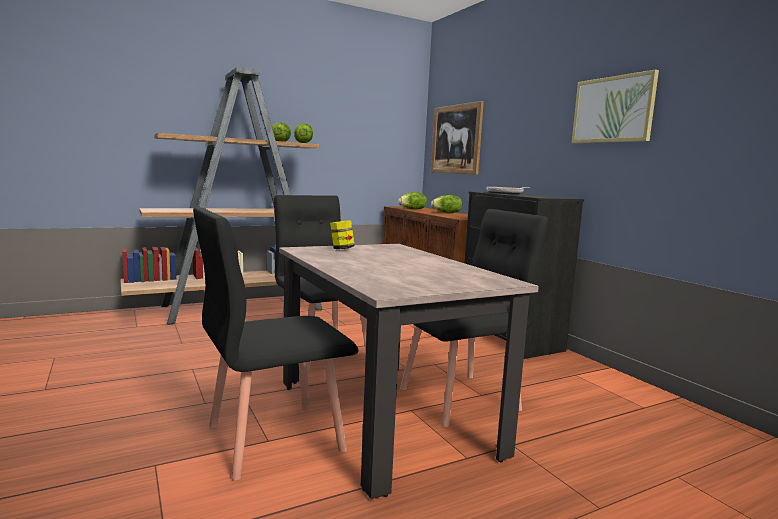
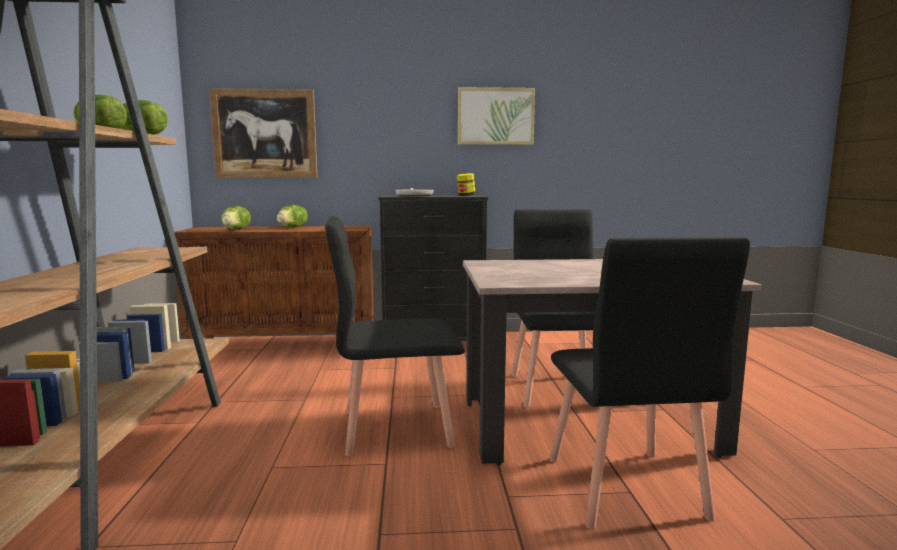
camera: 65 degrees left, 0 degrees up
(341, 249) = (501, 273): jar -> jar (466, 195)

